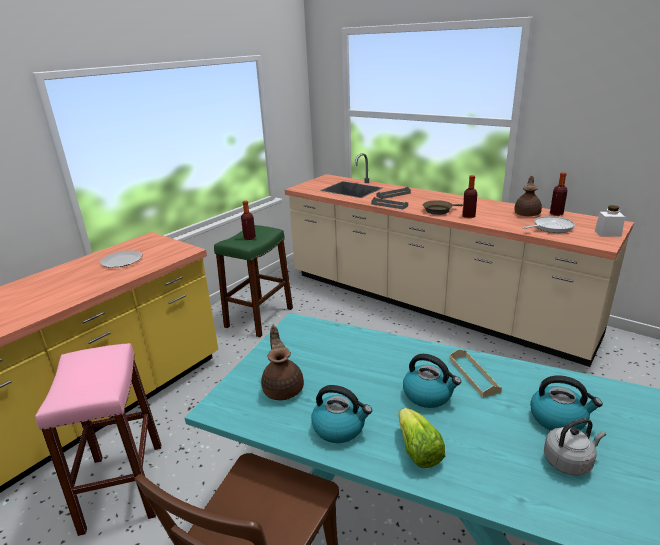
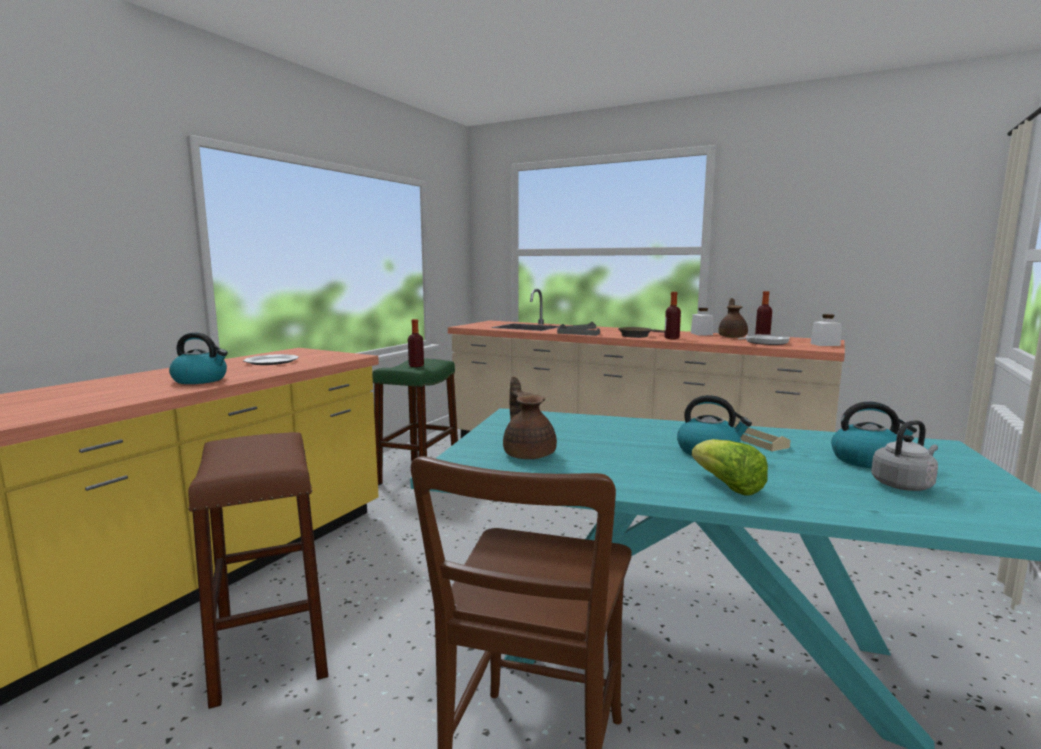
camera: 10 degrees left, 15 degrees down
(123, 486) = (270, 647): pink stool -> brown stool
(340, 427) = (620, 475): kettle -> kettle (201, 380)
(501, 207) = (701, 334): none -> white jar

